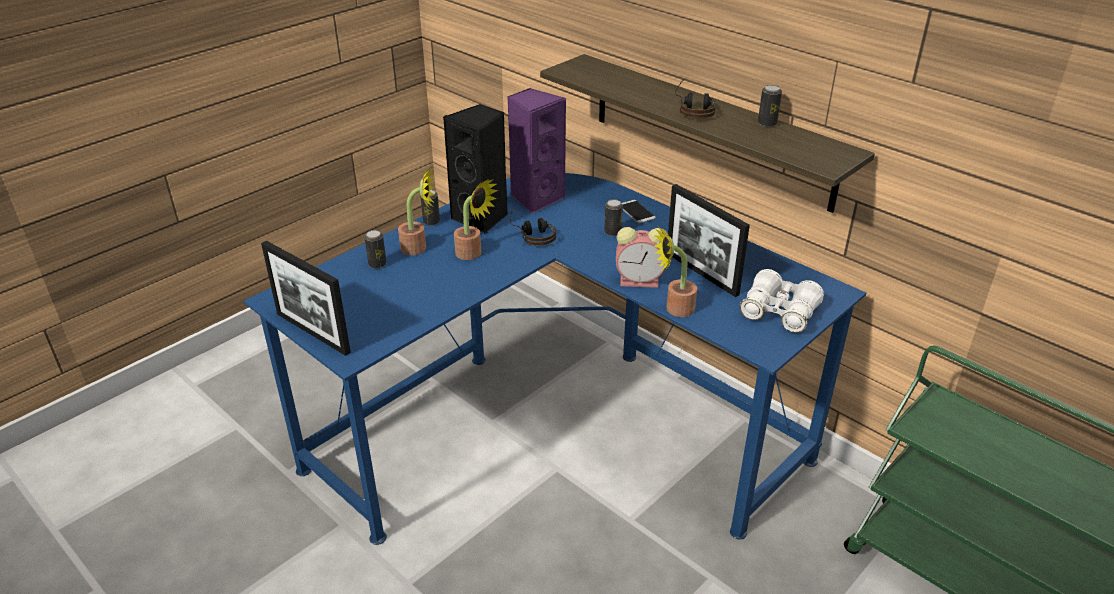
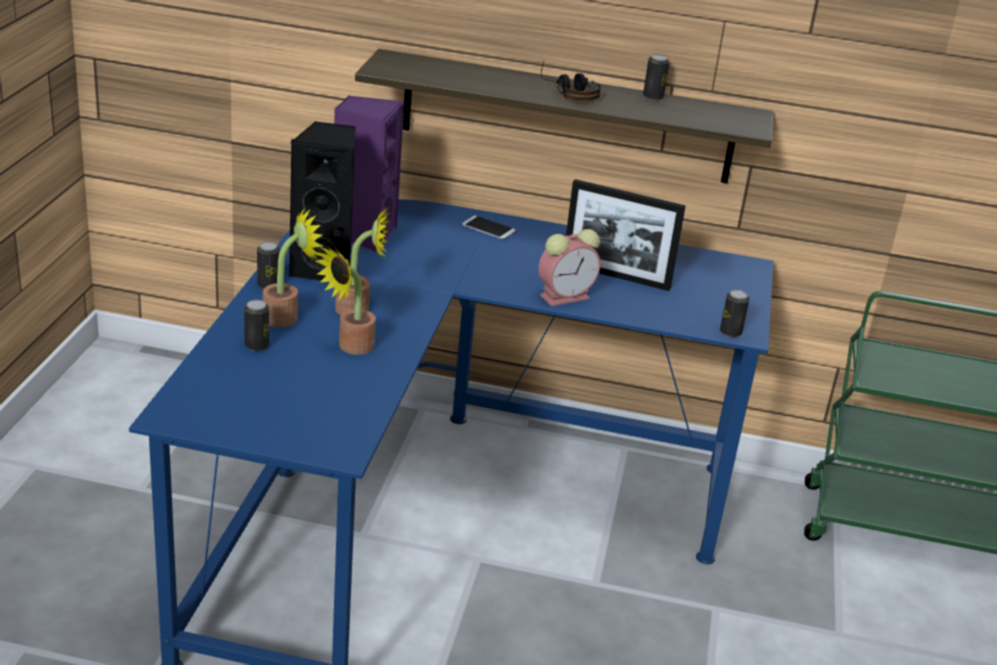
camera: 35 degrees left, 5 degrees down
(313, 333) = (267, 439): picture frame -> none
(532, 233) = (402, 273): headphones -> none
(612, 232) = (486, 254): can -> can (730, 332)
(674, 309) = (626, 316): potted plant -> potted plant (350, 347)
(779, 312) = (720, 295): white binoculars -> none

